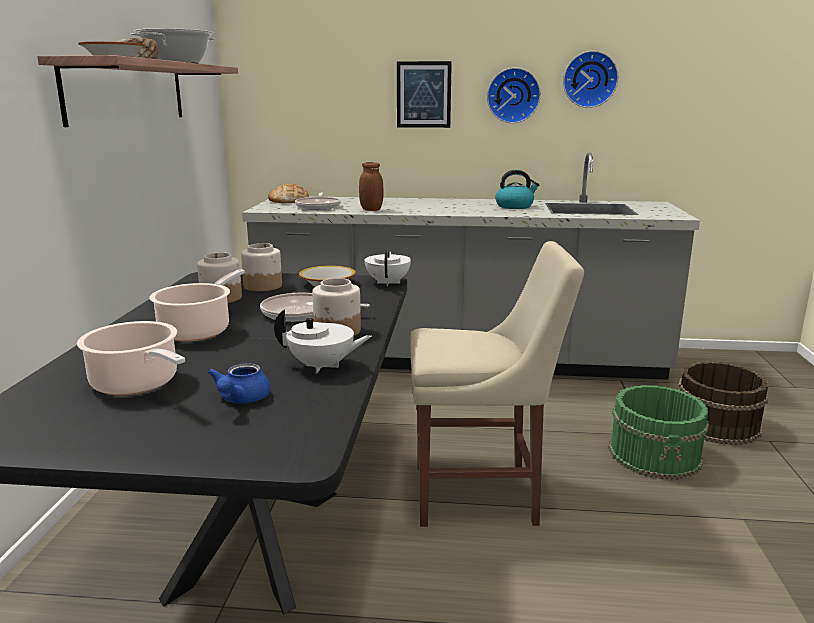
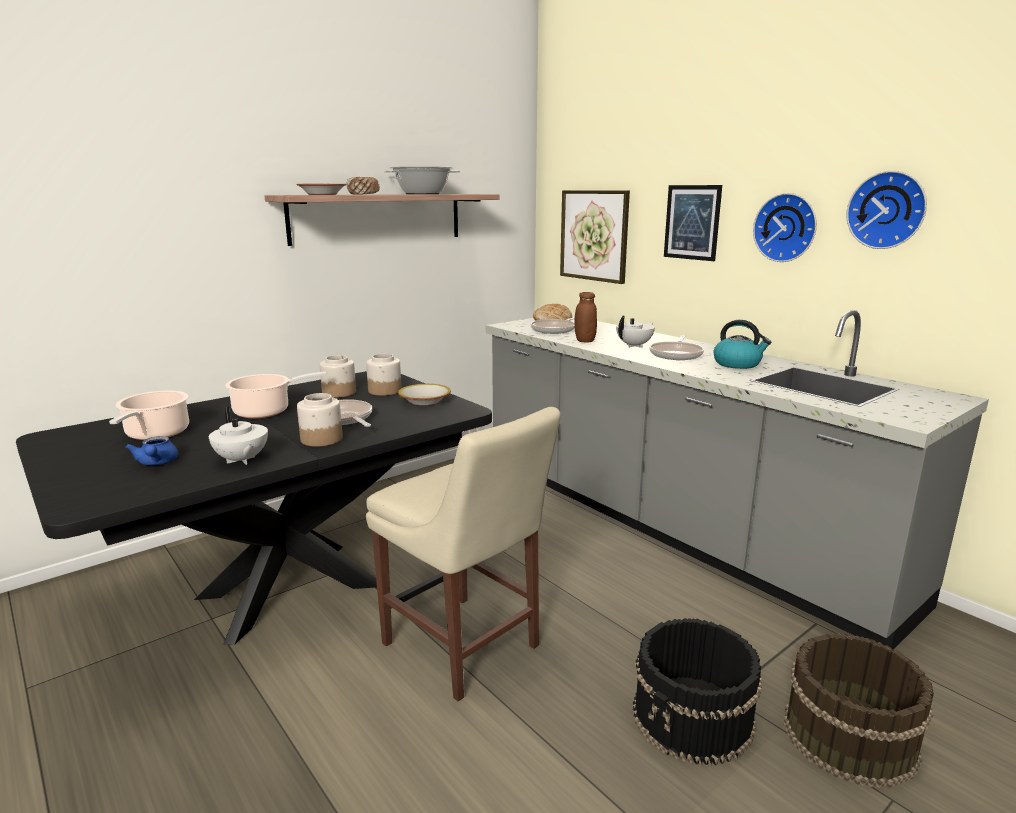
camera: 45 degrees right, 0 degrees up
(241, 399) = (157, 463): blue teapot -> blue teapot turned 75 degrees counterclockwise
(309, 112) = (594, 235): none -> picture
(388, 283) = (465, 413): white teapot -> white teapot (634, 346)
(462, 207) = (676, 354): none -> frying pan
(655, 455) = (693, 717): green bucket -> black bucket

